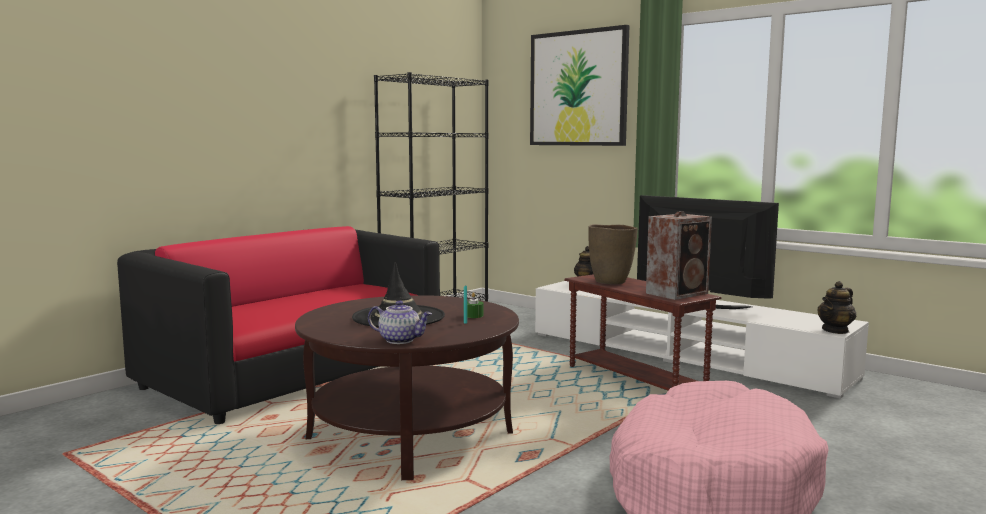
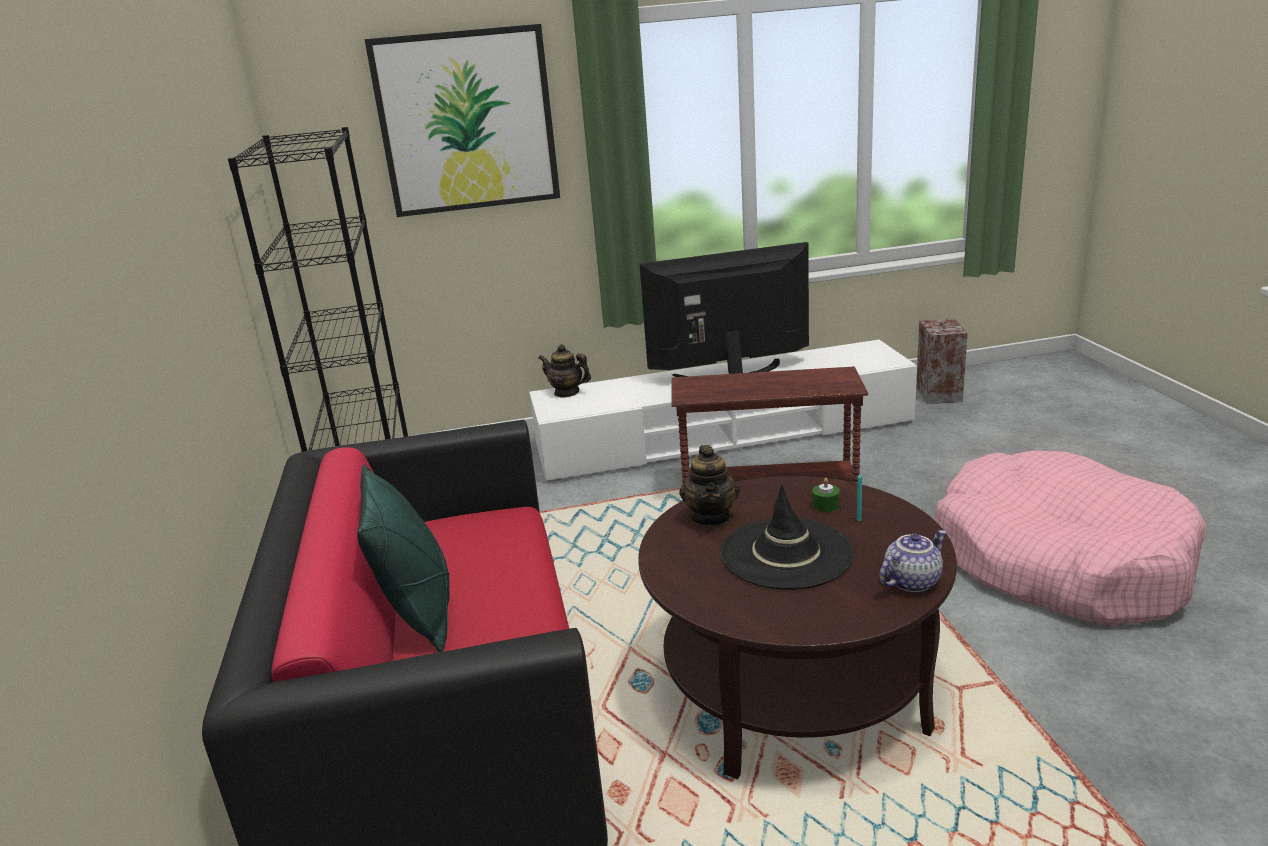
camera: 50 degrees left, 15 degrees up
(287, 298) = (419, 613): none -> green pillow
(611, 282) = (728, 389): brown vase -> none
(678, 293) = (822, 378): speaker -> speaker (939, 393)
(835, 330) = (893, 360): teapot -> teapot (711, 516)

